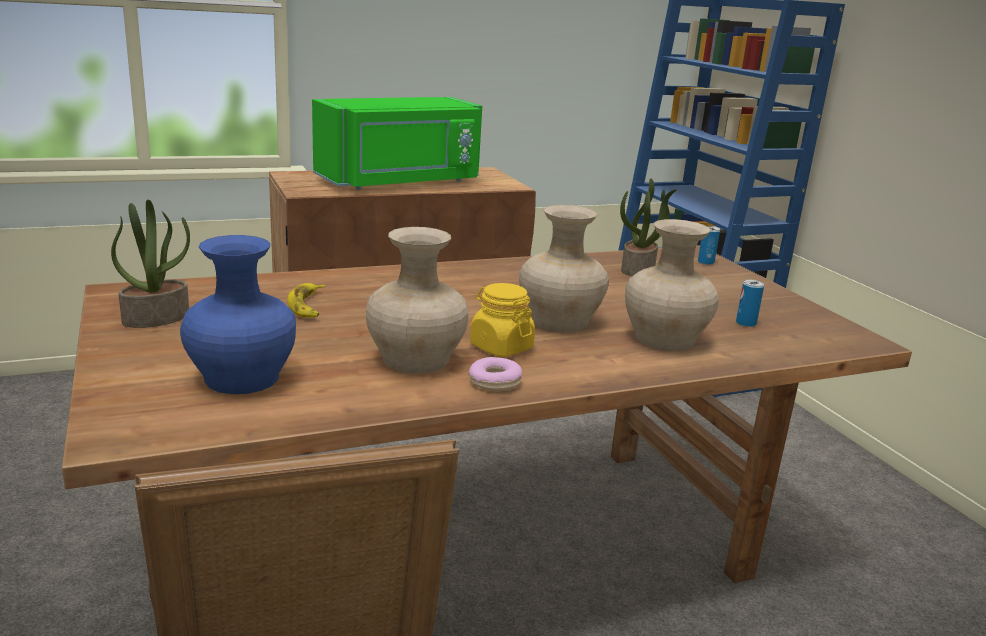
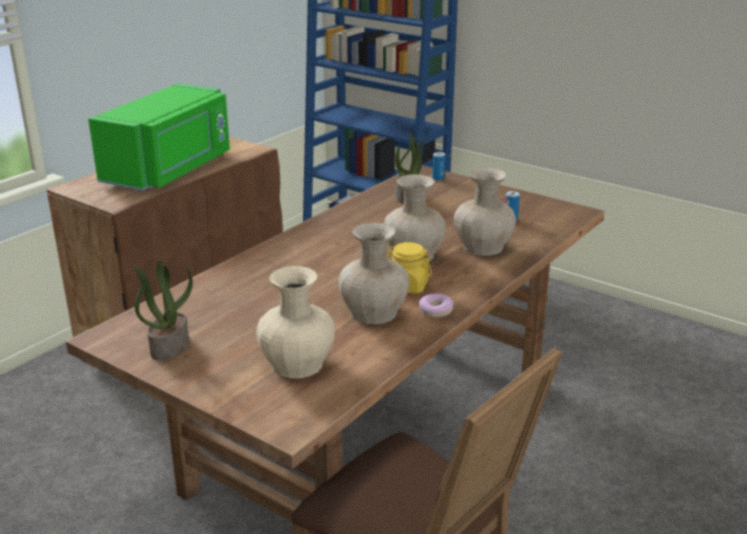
camera: 30 degrees left, 5 degrees up
(243, 378) = (298, 364): blue vase -> beige vase
(308, 306) = (252, 300): banana -> none

